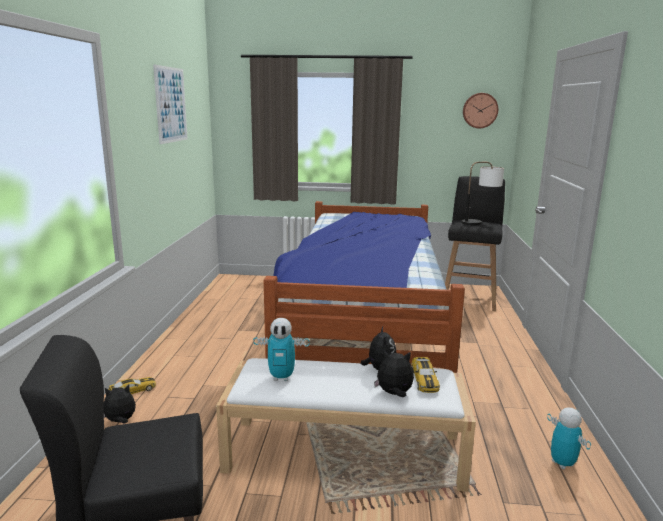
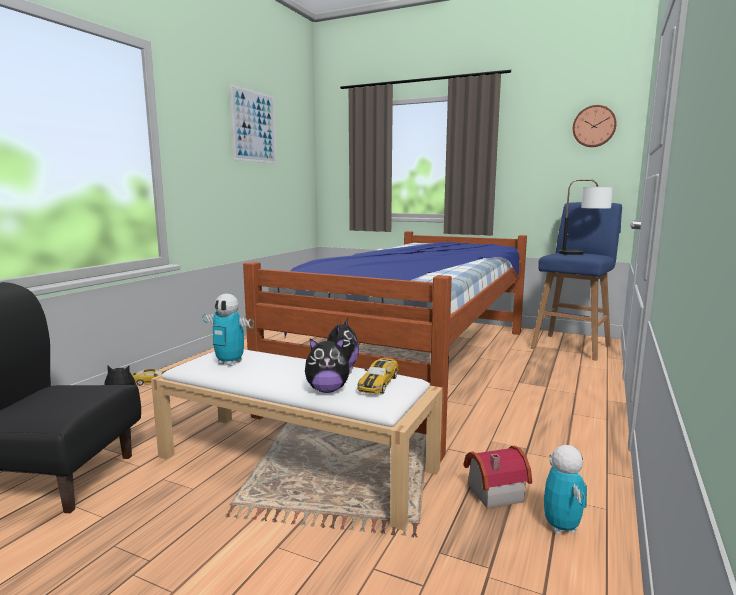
camera: 20 degrees right, 5 degrees down
(394, 394) = (327, 390): plush toy -> plush toy turned 150 degrees clockwise
(469, 298) = (571, 346): black stool -> blue stool
(503, 445) = (492, 491): none -> toy house

